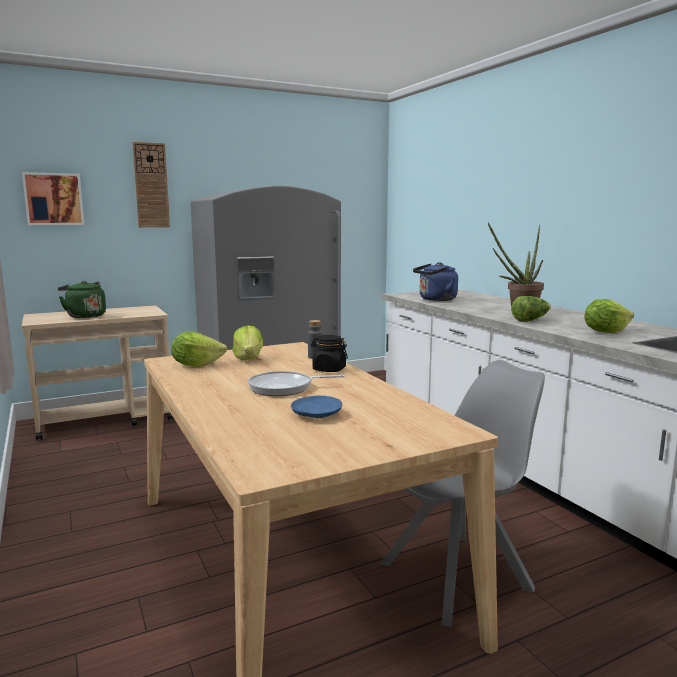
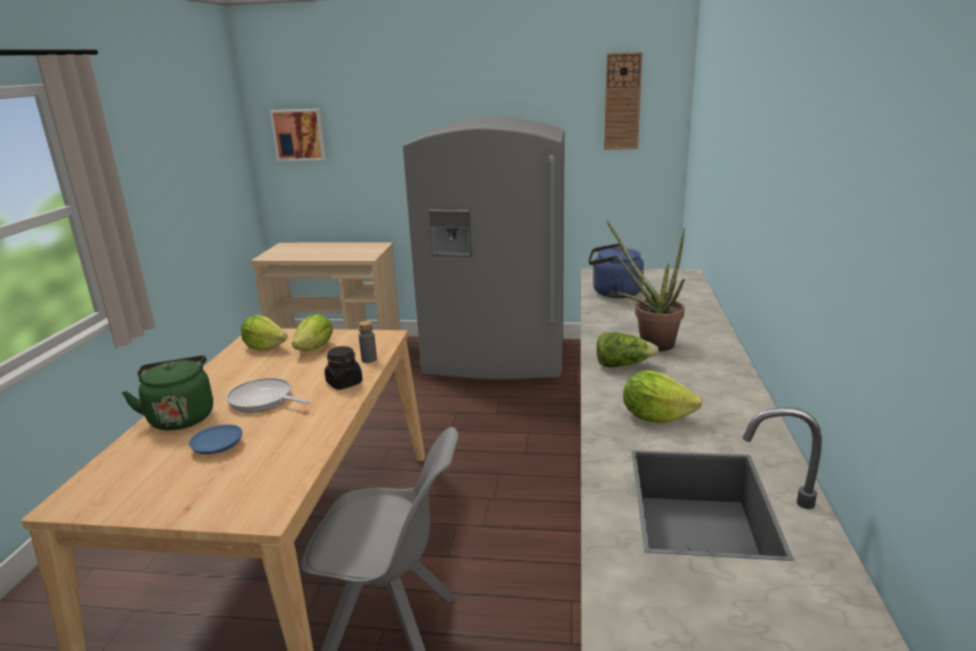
camera: 35 degrees right, 10 degrees up
(84, 316) = (311, 253): green kettle -> green kettle (181, 416)
(151, 185) = (387, 117): wall clock -> wall clock (622, 102)

